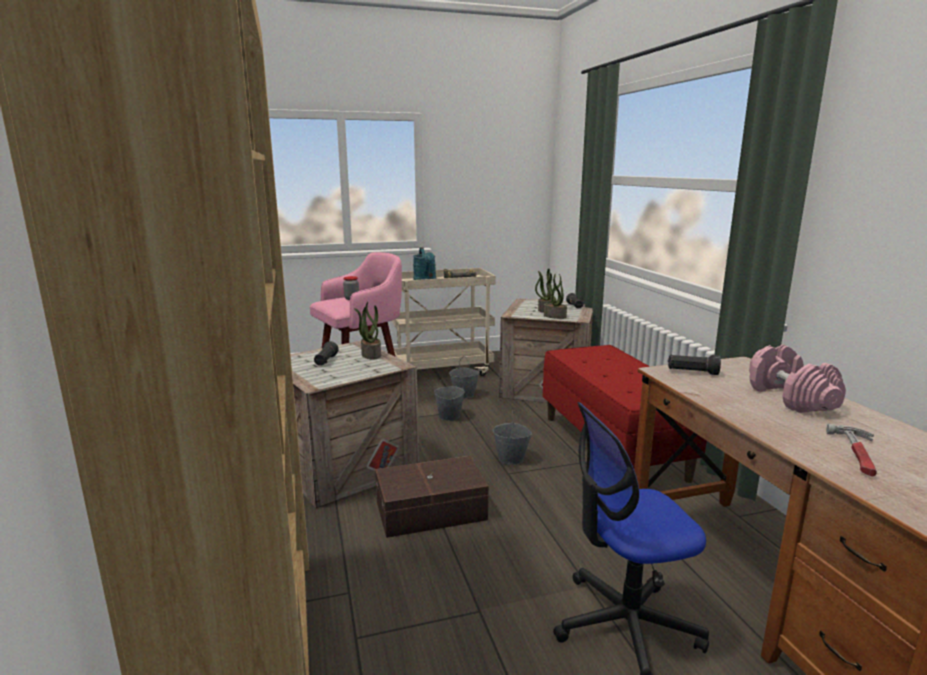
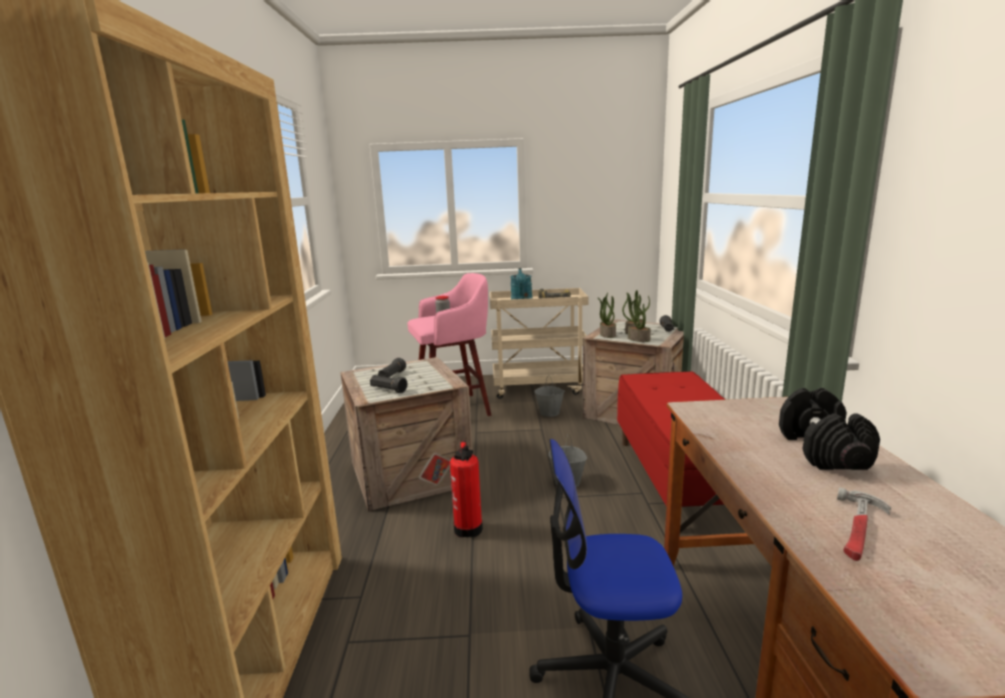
camera: 15 degrees right, 0 degrees up
(370, 355) = (435, 372): potted plant -> potted plant (607, 335)
(432, 511) = (469, 527): brown storage box -> fire extinguisher
(449, 416) = (525, 433): grey bucket -> none
(692, 372) = (724, 411): black flashlight -> black flashlight (388, 390)
(789, 398) = (821, 450): pink dumbbell -> black dumbbell

